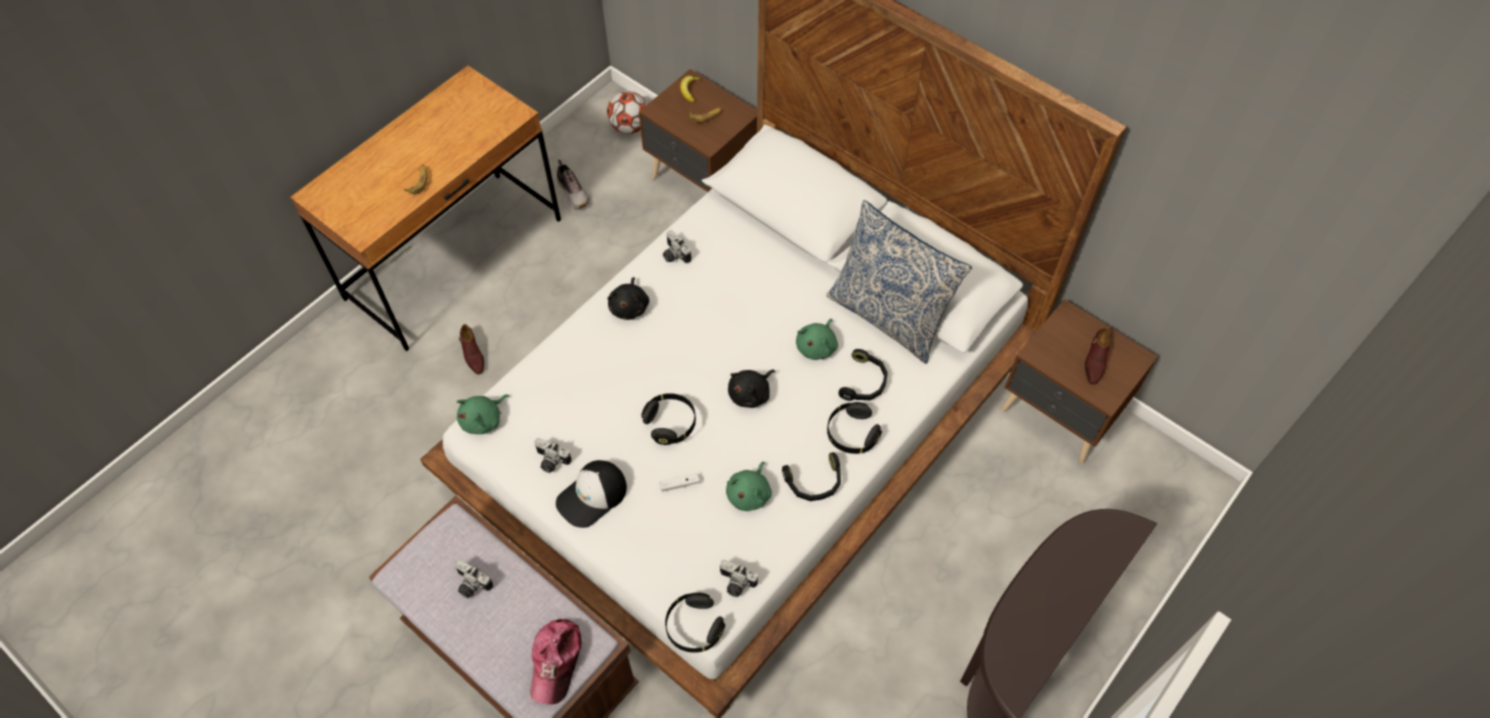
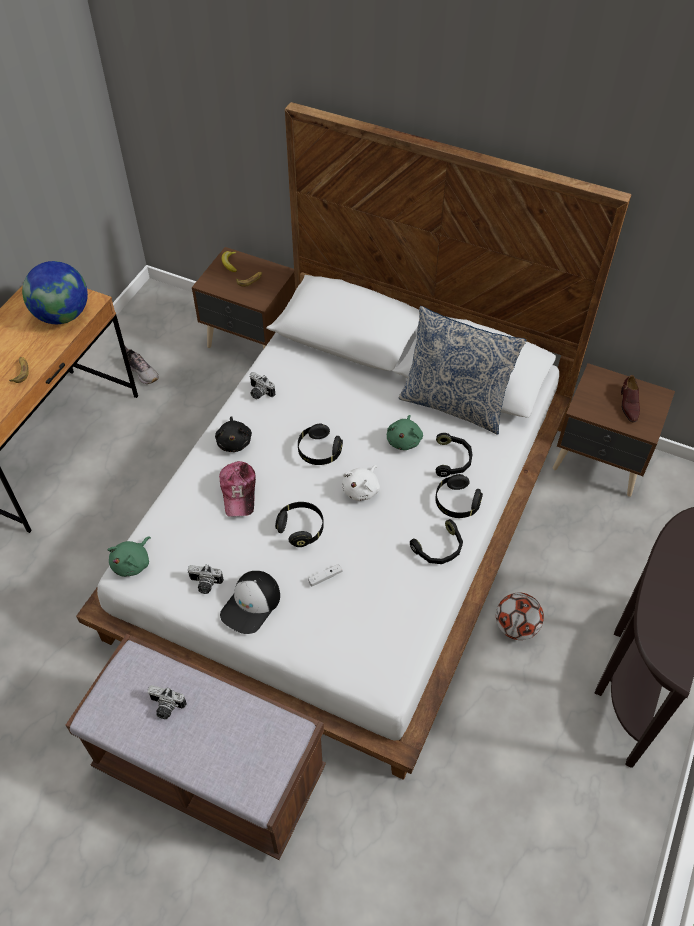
camera: 15 degrees left, 5 degrees down
(473, 354) = (91, 522): brown shoe -> none
(480, 124) = (62, 315): none -> globe
(556, 662) = (265, 754): cap -> cap (239, 492)
(629, 127) = (175, 311): football -> football (516, 627)
(694, 627) = (376, 694): black headphones -> black headphones (319, 451)
(735, 584) = (400, 648): camera -> none
(750, 493) = (388, 570): green plush toy -> none
(751, 394) = (362, 489): black plush toy -> white plush toy

